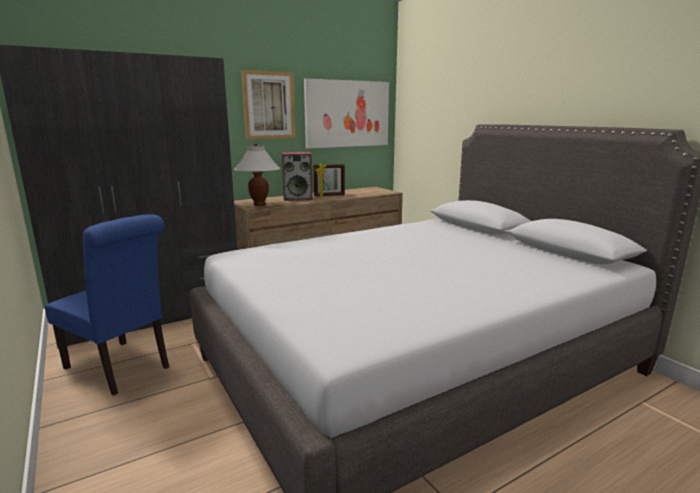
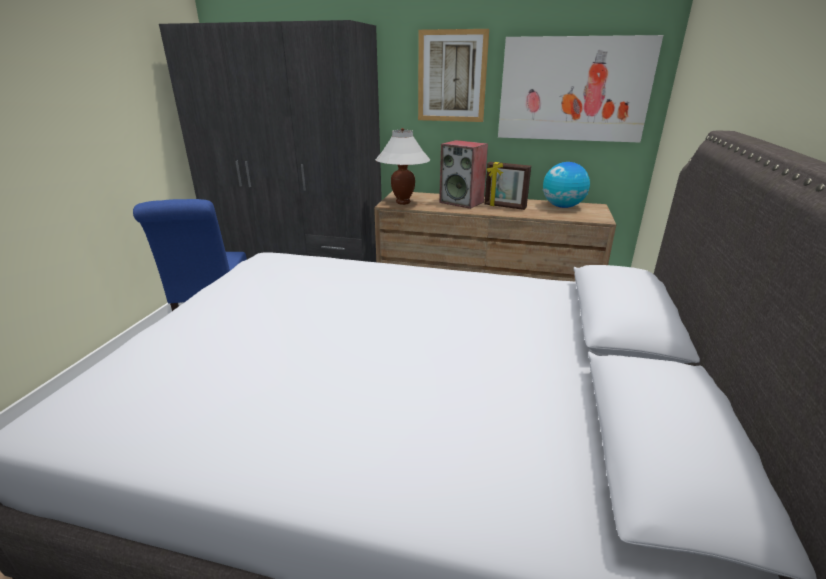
camera: 45 degrees right, 10 degrees up
(359, 190) = (562, 206): none -> globe

